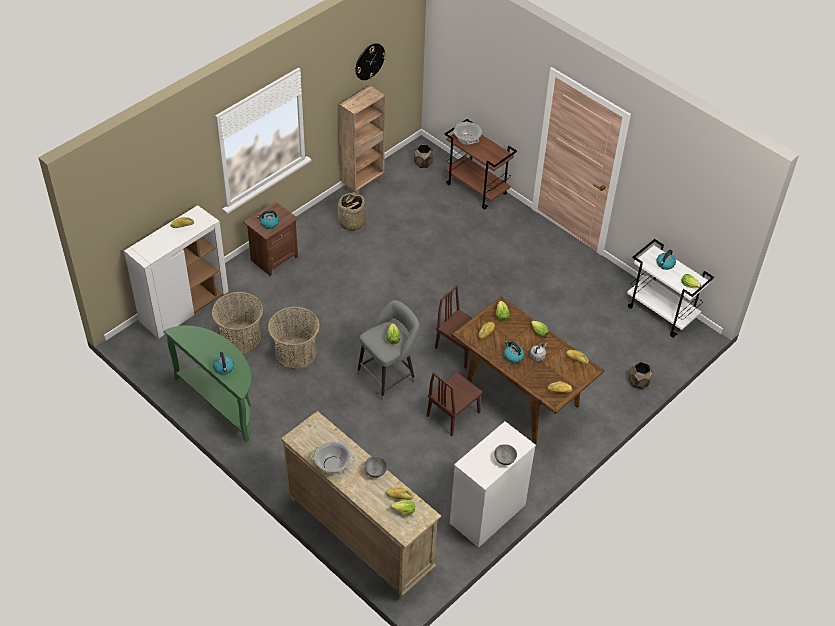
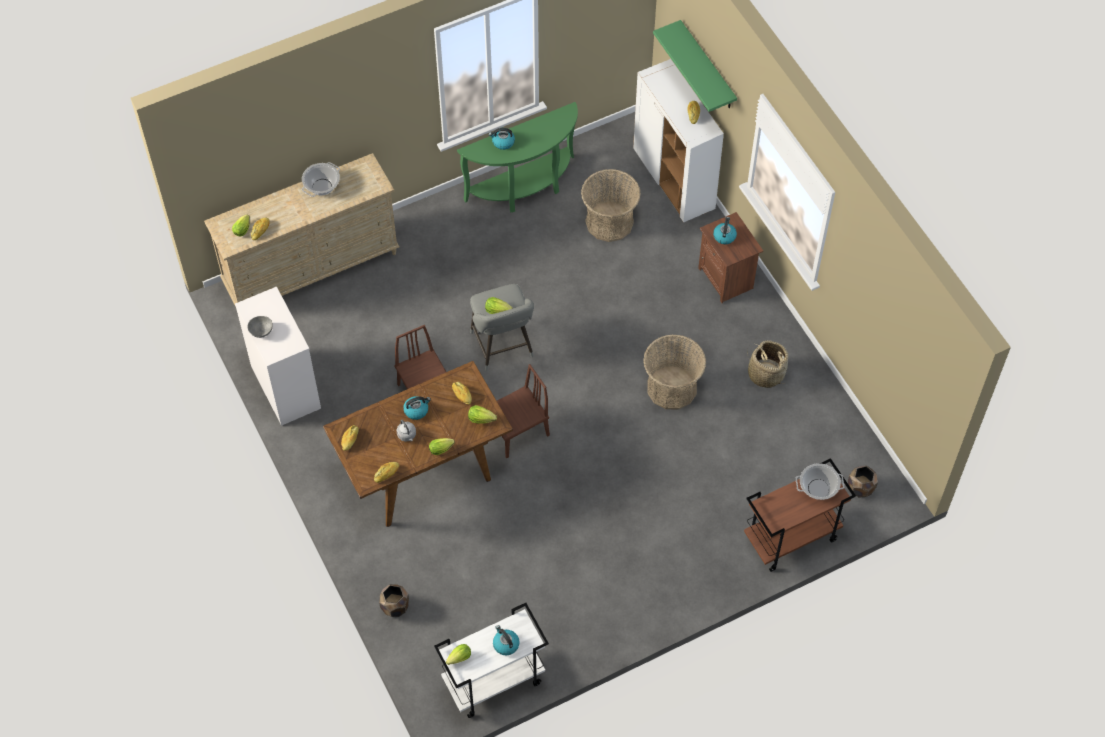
camera: 110 degrees right, 10 degrees up
(158, 192) = (707, 67): none -> green shelf
(295, 353) = (569, 268): basket -> basket (672, 388)
(363, 185) = (834, 405): brown bookcase -> none
(369, 61) = (894, 320): wall clock -> none
(375, 471) = (298, 219): grey bowl -> none

